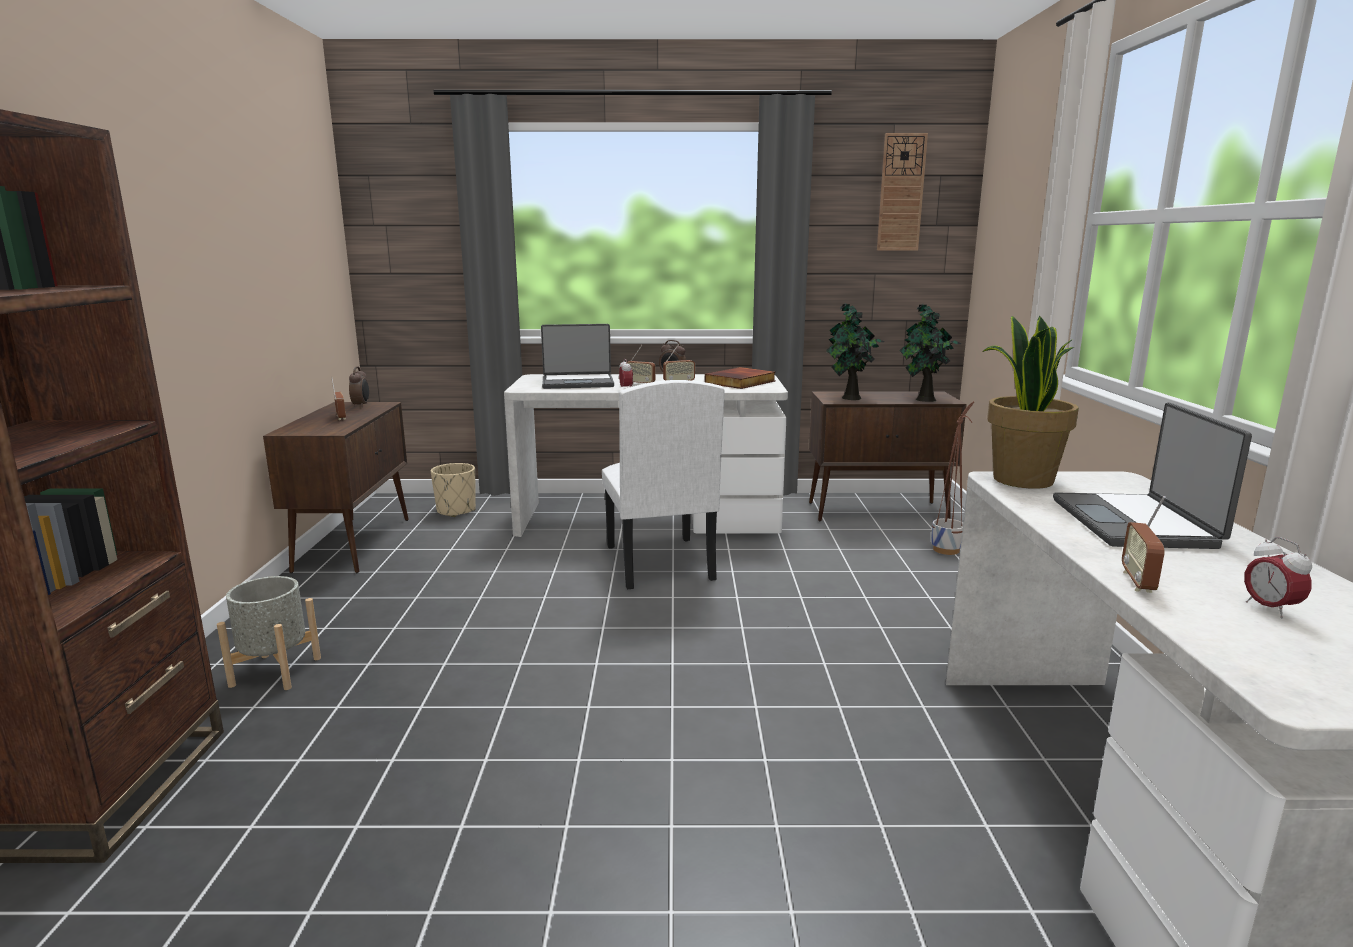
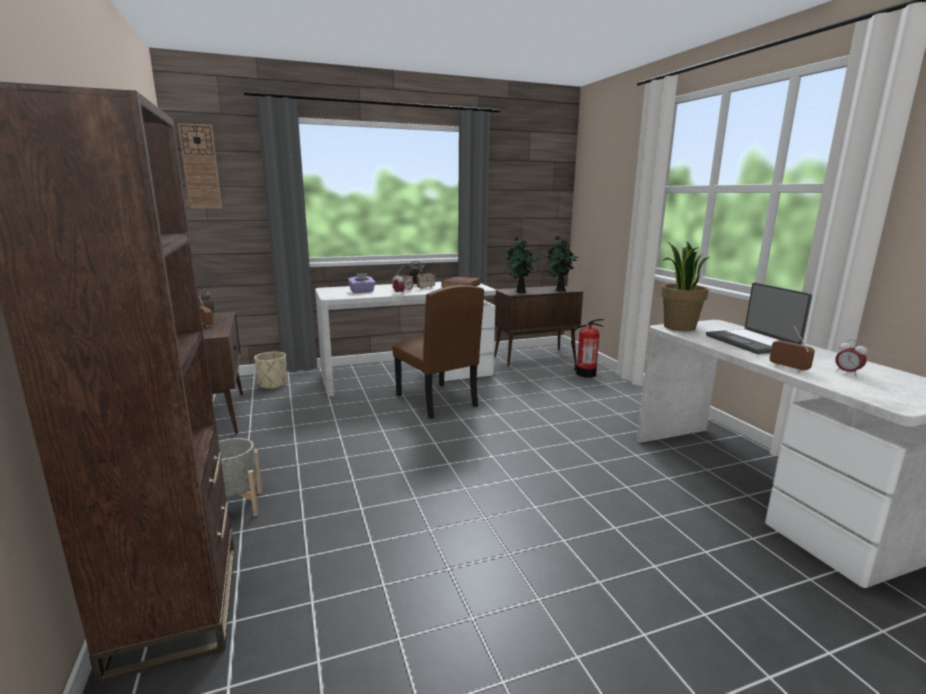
camera: 20 degrees left, 0 degrees up
(578, 383) = (362, 291): laptop -> purple tissue box
(658, 562) = (436, 400): white chair -> brown chair
(901, 193) = (535, 171): wall clock -> wall clock (200, 167)
(946, 550) = (585, 374): planter -> fire extinguisher
(1138, 582) = (788, 368): radio -> radio turned 150 degrees clockwise

